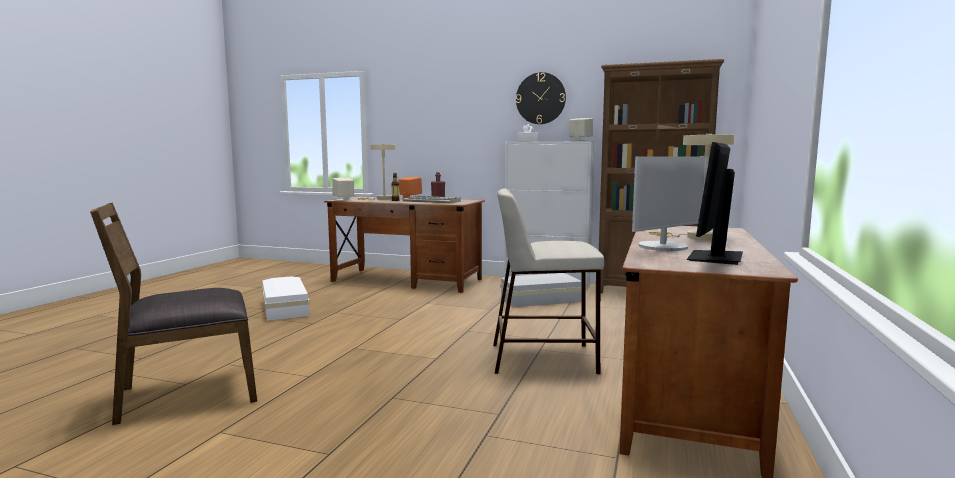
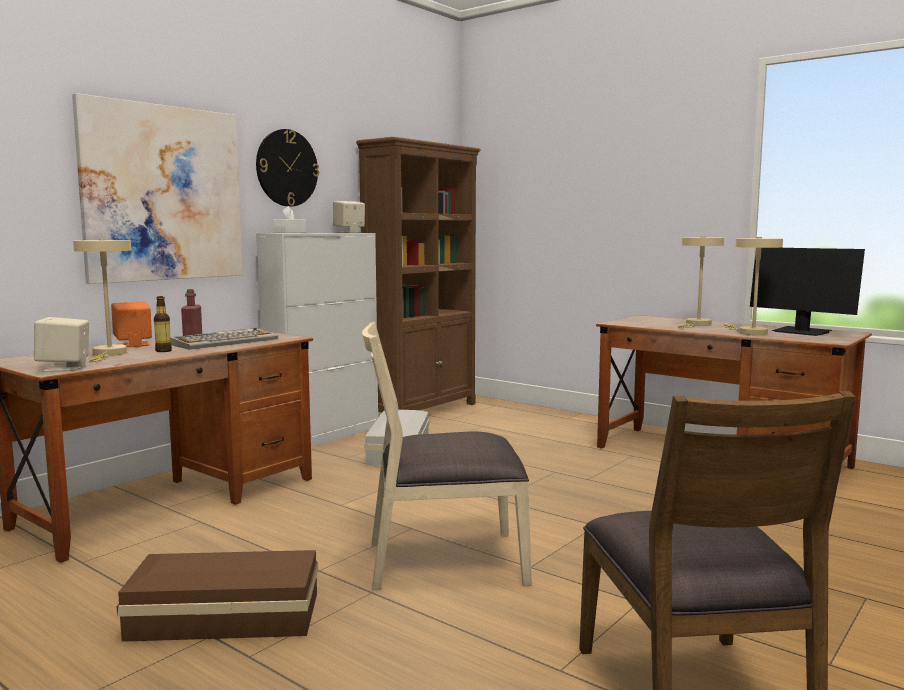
camera: 70 degrees left, 0 degrees up
(286, 307) = (222, 615): white storage box -> brown storage box
(355, 330) = (444, 561): none -> beige chair
(456, 120) = (164, 193): none -> picture
(544, 358) = (615, 481): beige stool -> none
(663, 247) = (749, 332): monitor -> beige table lamp

